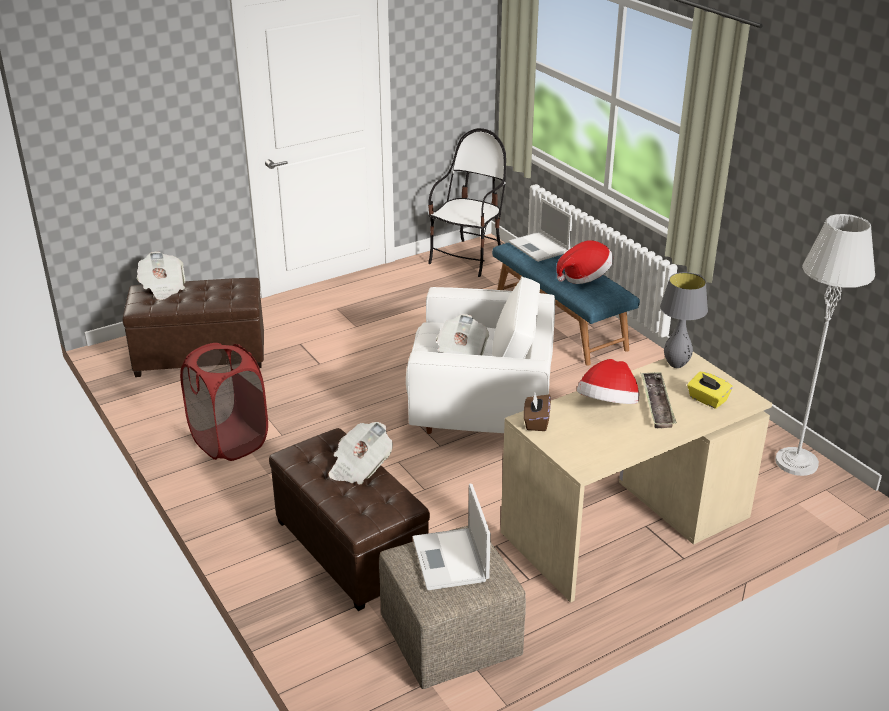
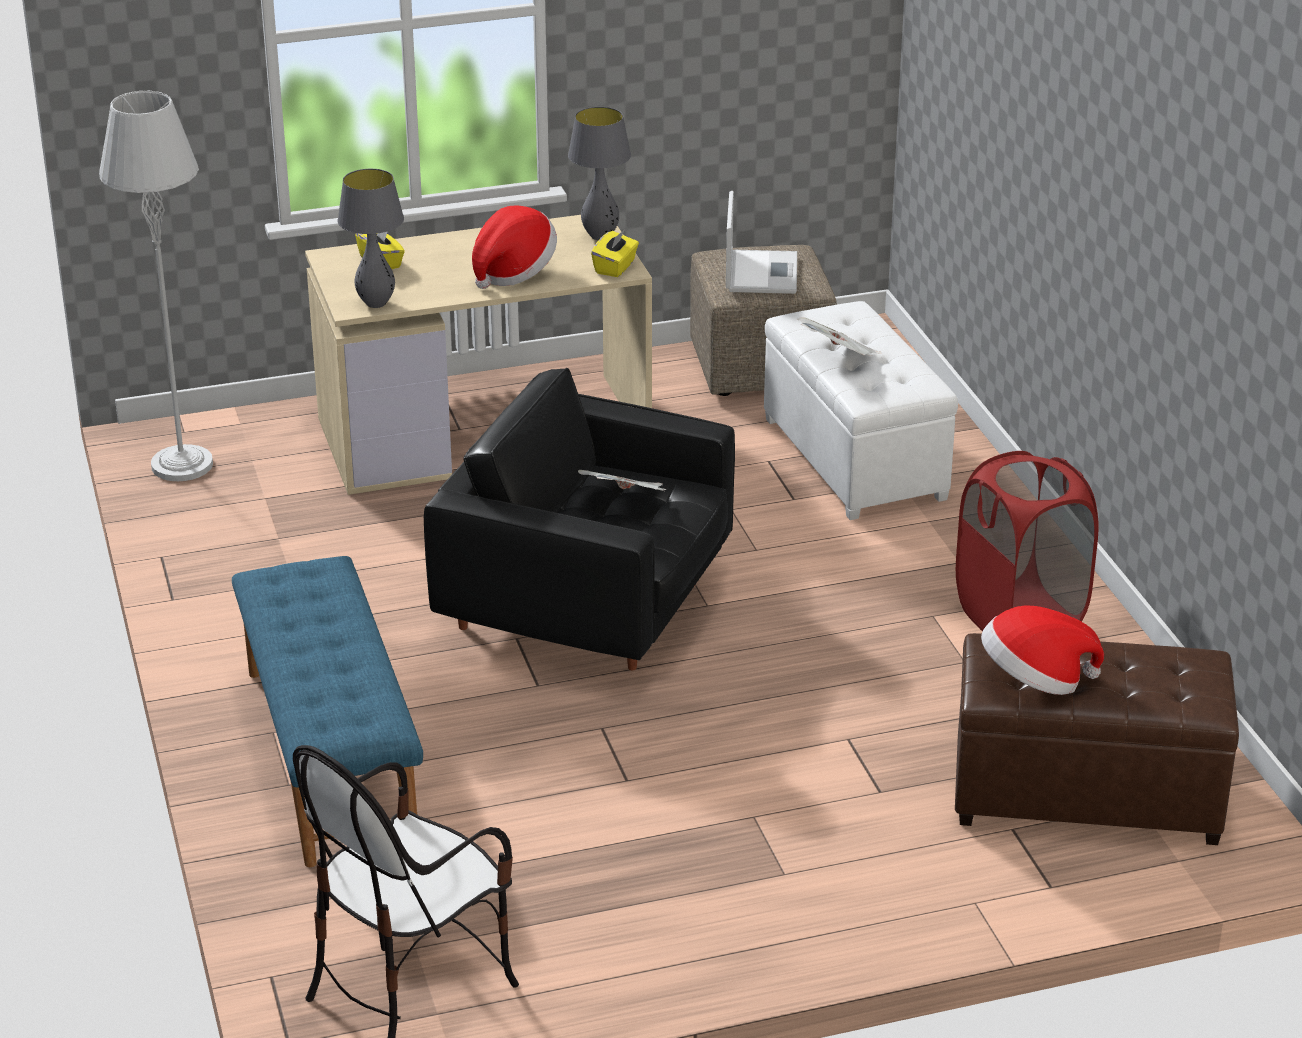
camera: 165 degrees left, 0 degrees up
(163, 287) = (1162, 697): newspaper -> none
(349, 549) = (855, 458): brown ottoman -> white ottoman
(480, 409) = (590, 607): white armchair -> black armchair
(536, 422) = (615, 267): brown tissue box -> yellow tissue box
(540, 247) = (329, 704): laptop -> none
(567, 452) = (600, 236): none -> grey table lamp
(585, 277) = (300, 614): hat -> hat (1034, 680)
(656, 403) = (448, 266): tray -> none

